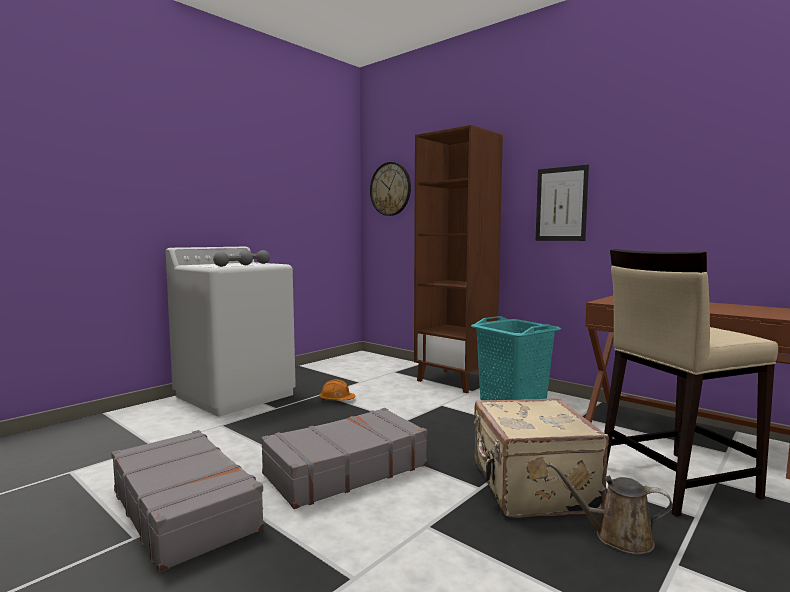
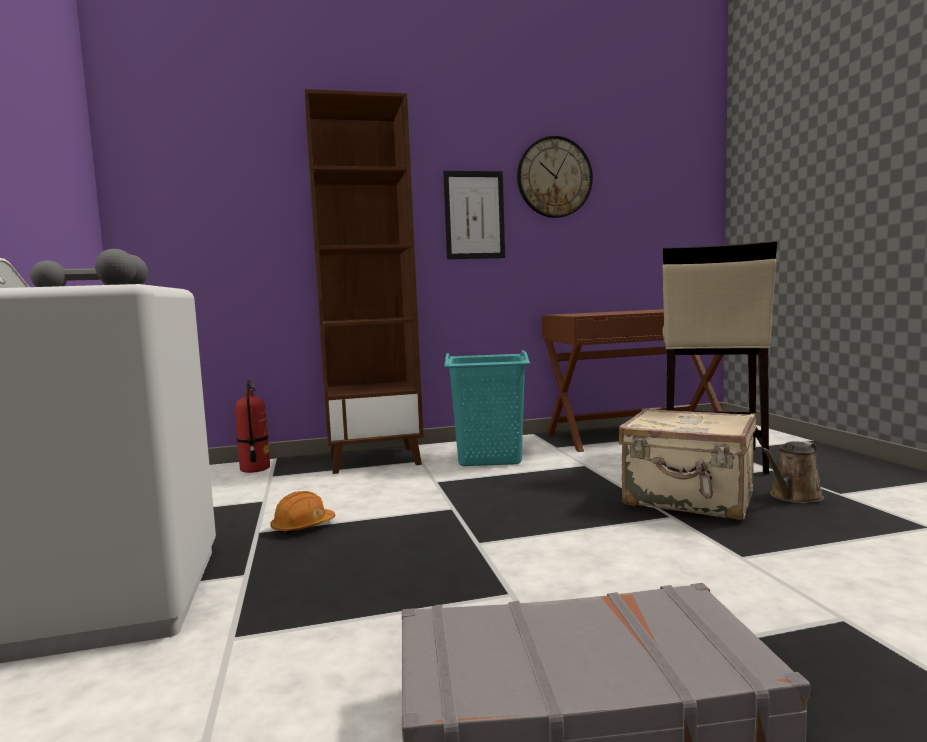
camera: 55 degrees left, 0 degrees up
(345, 469) = (560, 569): grey suitcase -> none
(390, 189) = (179, 177): wall clock -> wall clock (554, 177)
(399, 365) = (254, 469): none -> fire extinguisher

